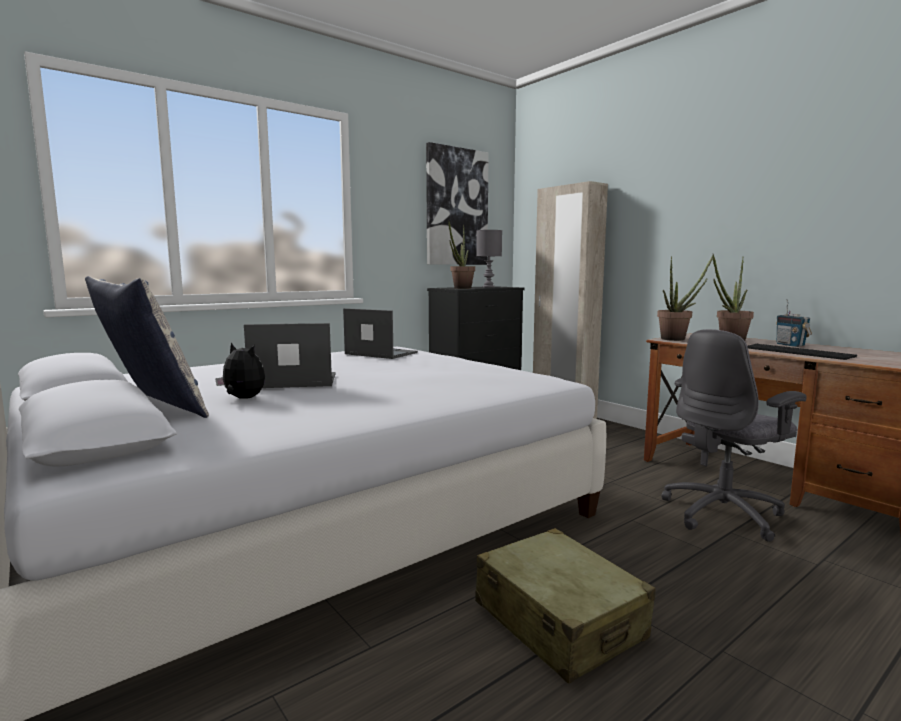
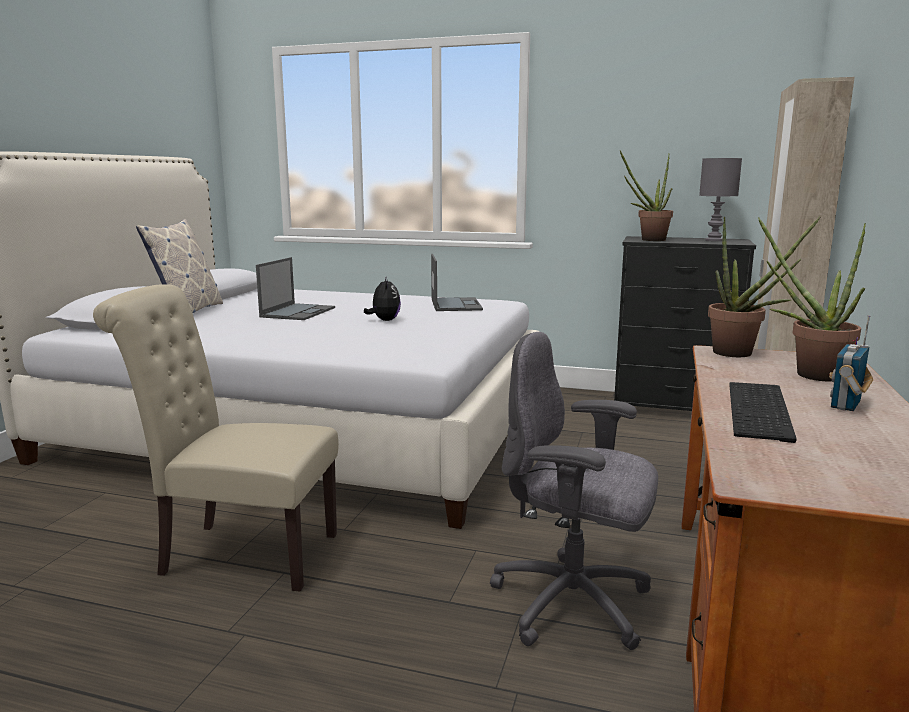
camera: 55 degrees right, 5 degrees up
(242, 399) = (235, 316): plush toy -> plush toy (384, 320)
(293, 381) = (298, 312): laptop -> laptop turned 60 degrees clockwise
(456, 207) = (689, 126): picture -> none
(559, 621) = (239, 553): beige suitcase -> beige chair

